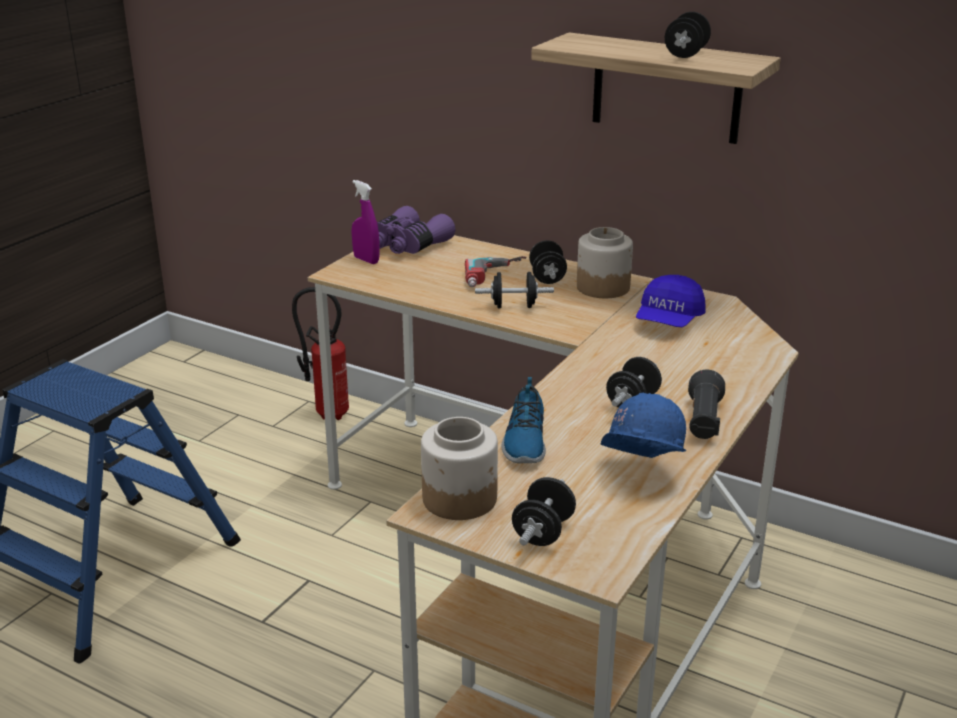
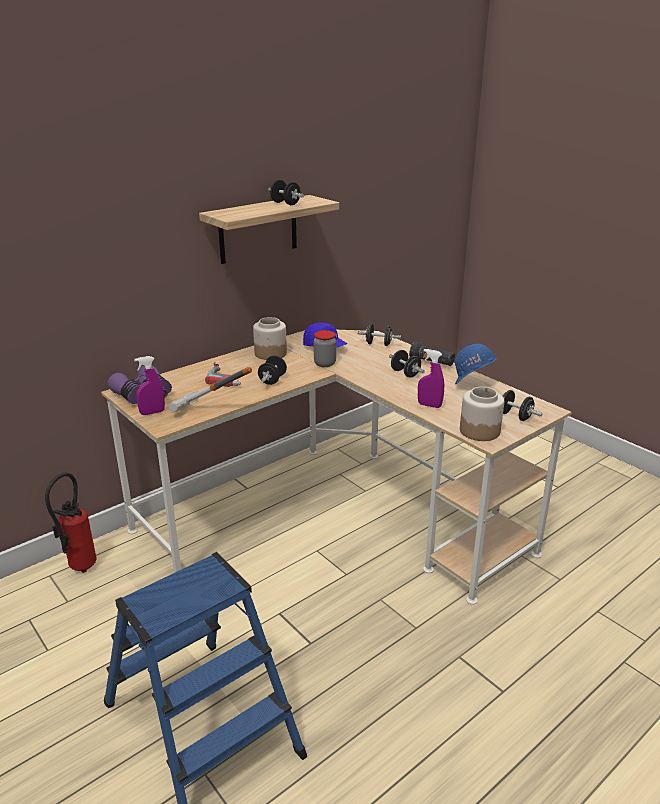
camera: 70 degrees left, 0 degrees up
(383, 290) = (209, 414): none -> hammer
(524, 440) = (429, 405): shoe -> purple spray bottle
(547, 277) = (242, 364): black dumbbell -> black dumbbell (378, 344)
(606, 331) = (325, 363): none -> jar

